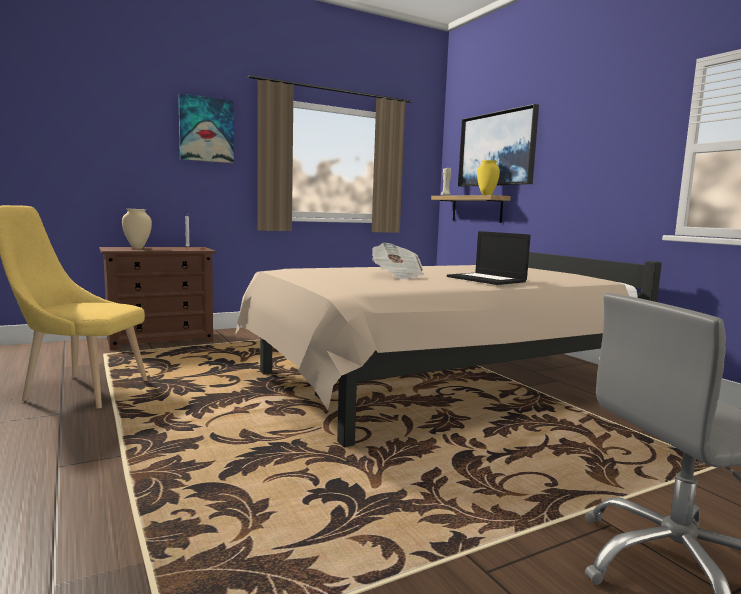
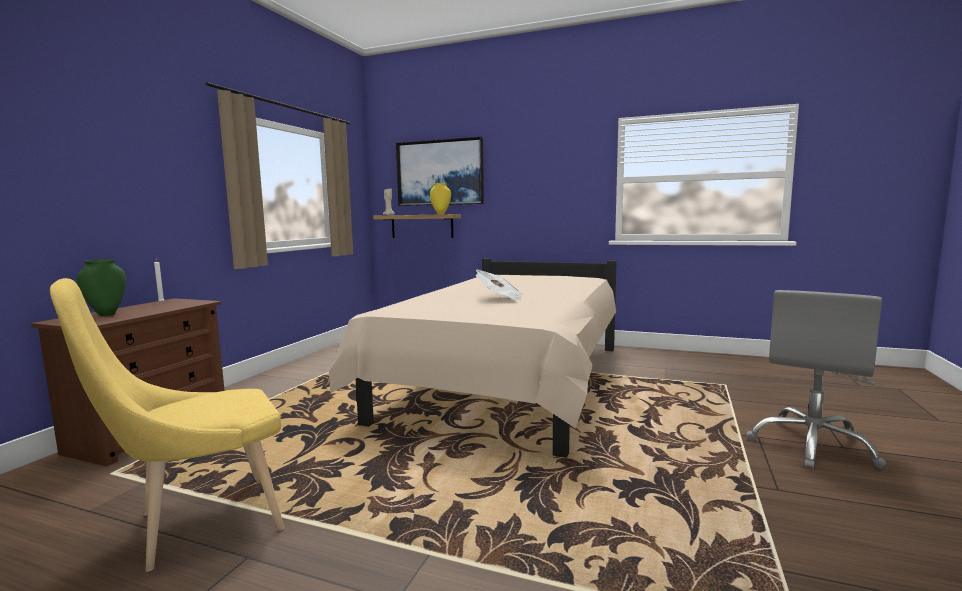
camera: 40 degrees left, 0 degrees up
(137, 248) = (106, 315): beige vase -> green vase
(206, 129) = (158, 147): picture -> none
(487, 279) = (556, 290): laptop -> none

